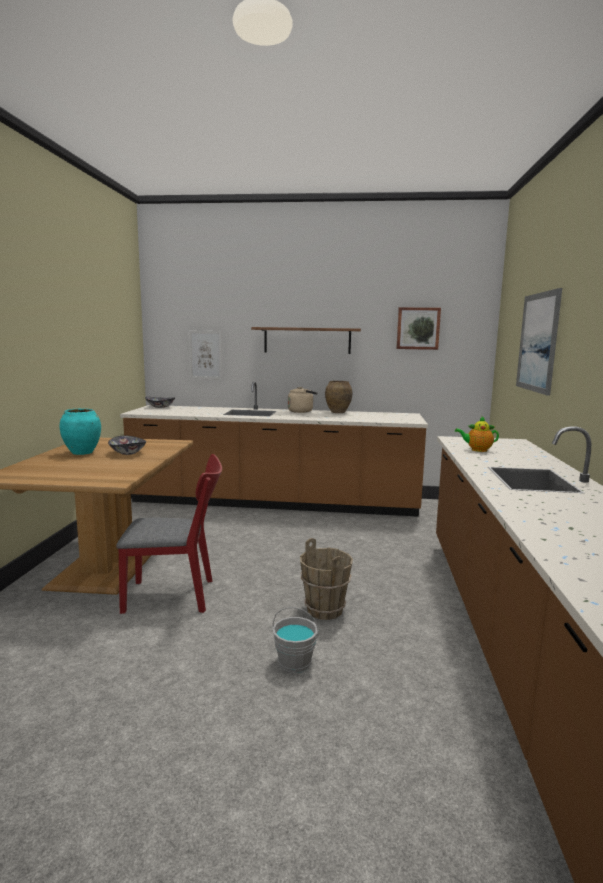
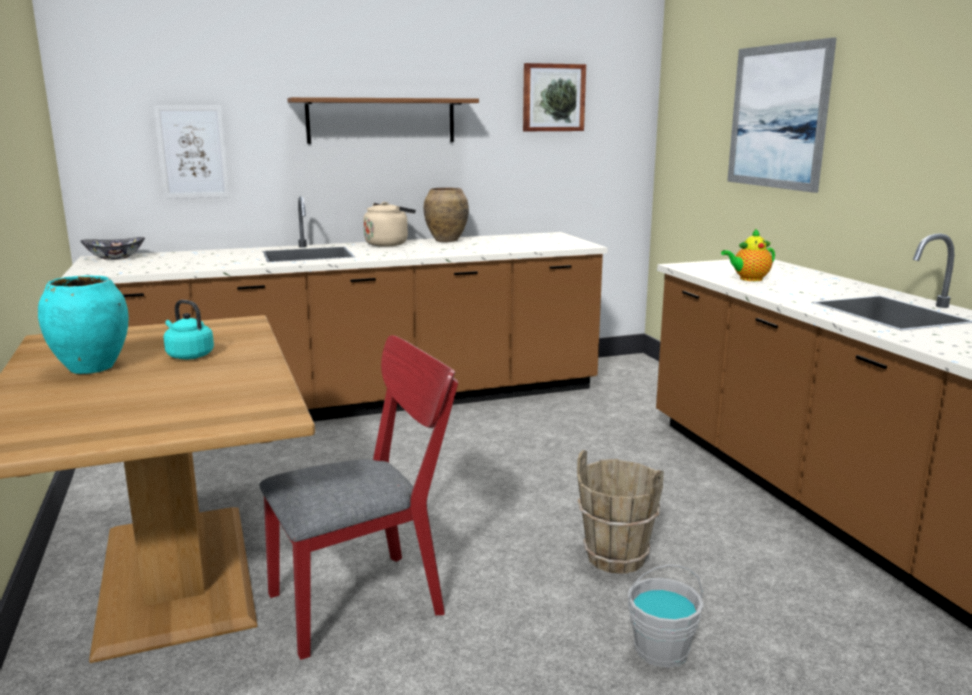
camera: 25 degrees left, 5 degrees up
(127, 453) = (188, 355): bowl -> turquoise kettle

